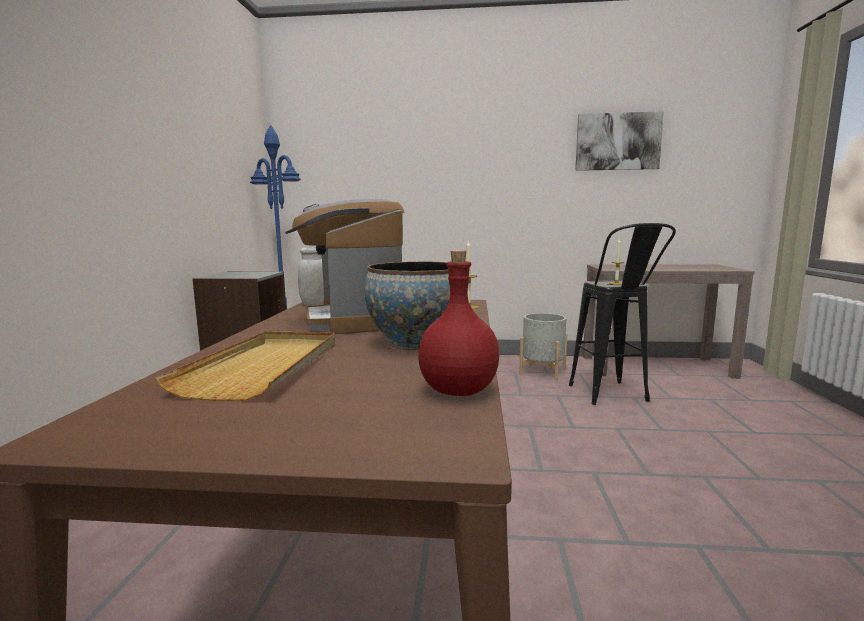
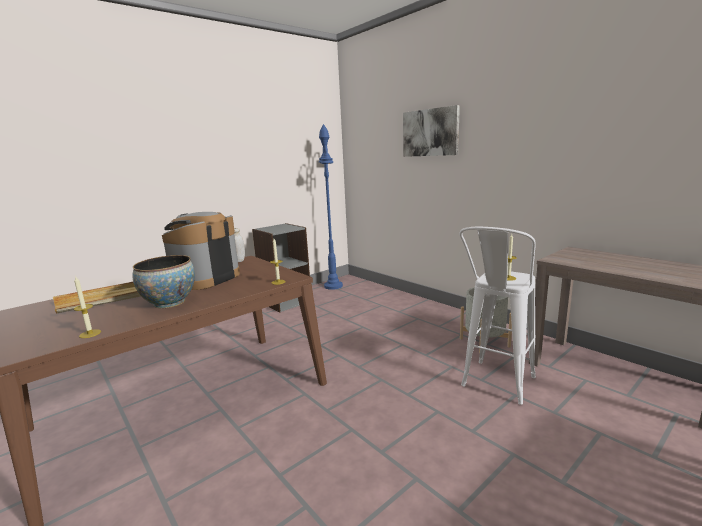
camera: 45 degrees right, 5 degrees up
(457, 390) = (90, 334): red bottle -> candle
(613, 397) = (495, 387): black stool -> white stool
(617, 142) = (614, 109): picture -> picture (430, 132)

